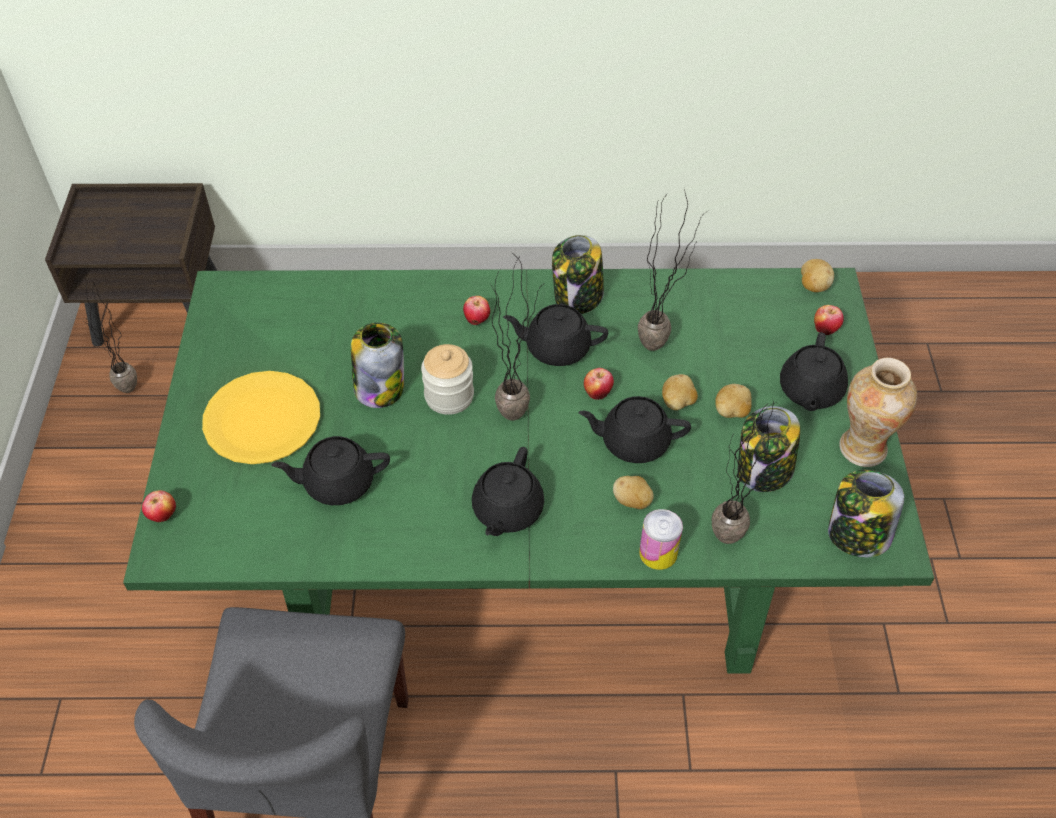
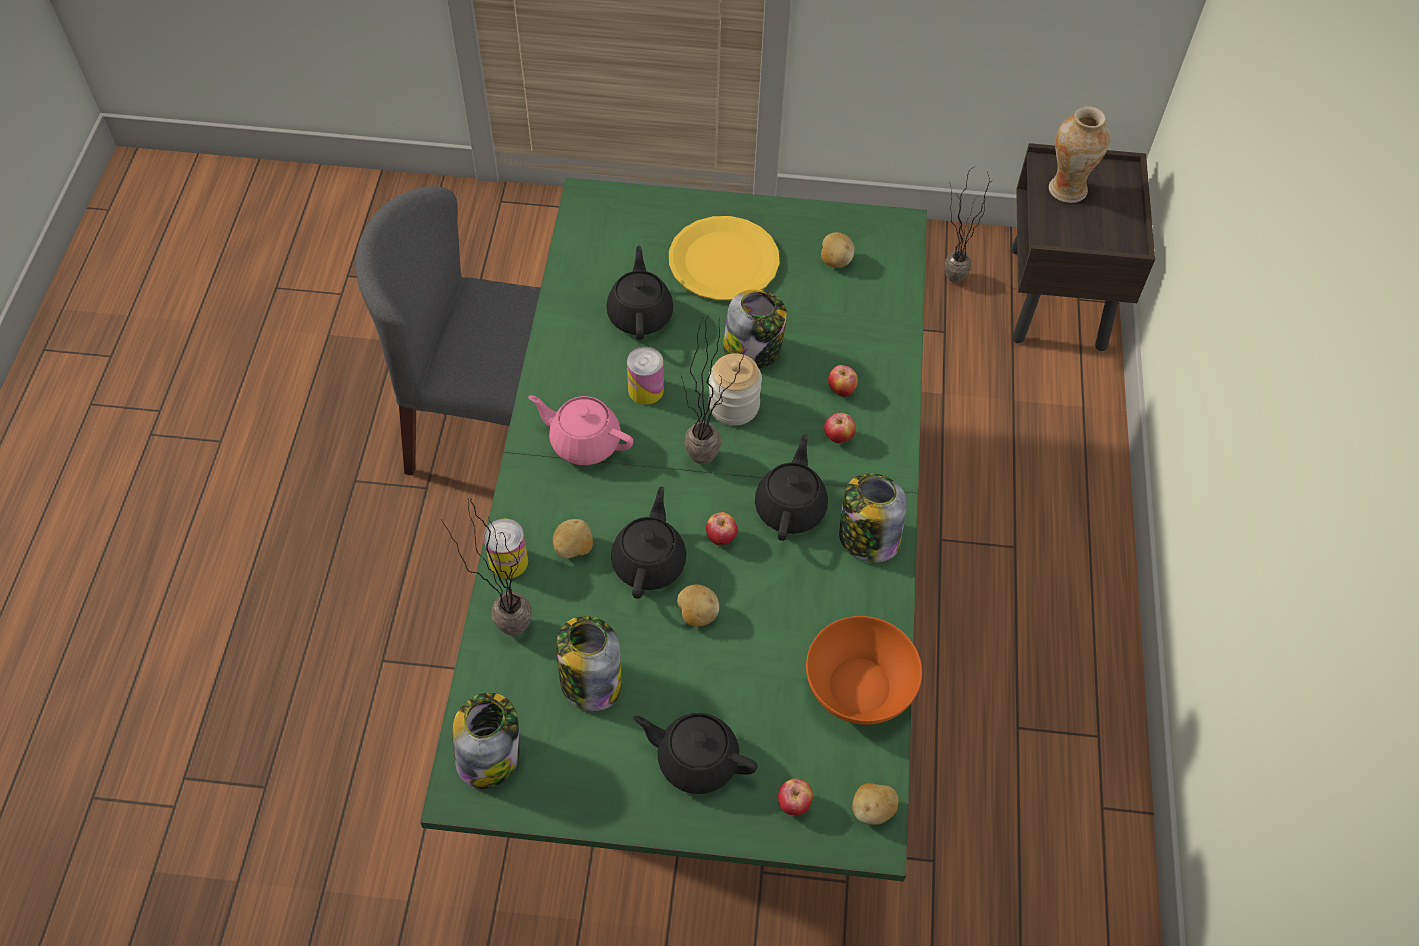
camera: 95 degrees right, 5 degrees up
(163, 516) = (626, 197): apple -> apple (841, 390)
(437, 467) = (646, 390): none -> can
(507, 510) = (584, 441): black teapot -> pink teapot
(662, 347) = (781, 613): potted plant -> none
(716, 297) = (859, 687): none -> orange bowl
(731, 412) = (676, 666): potato -> potato (835, 260)
(862, 448) = (603, 795): vase -> vase (1067, 189)

